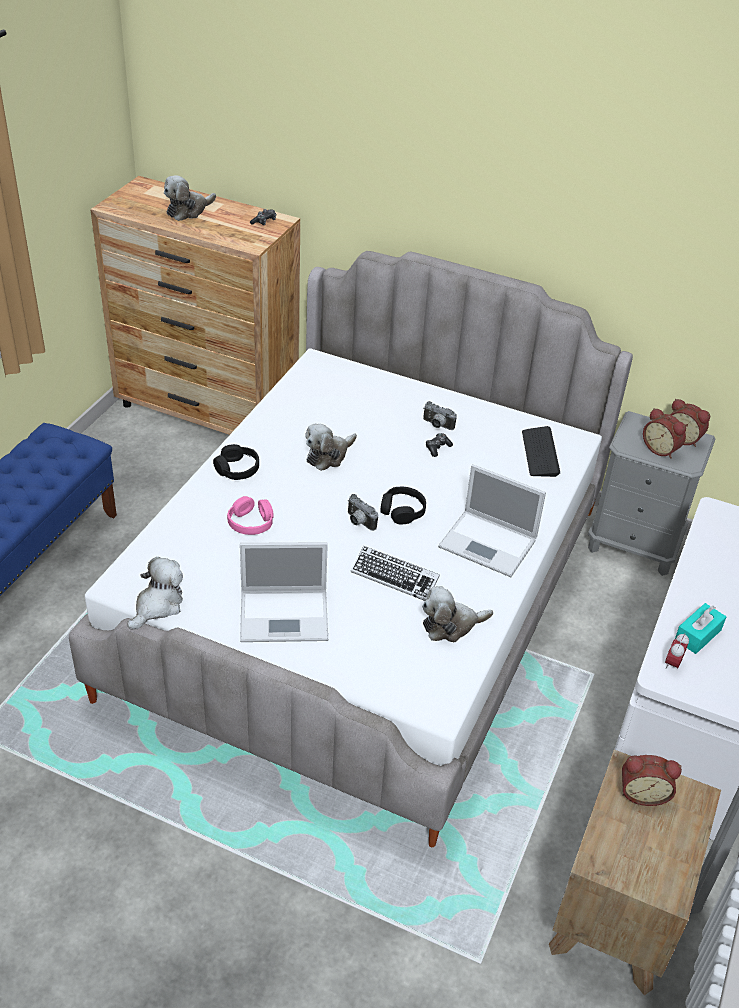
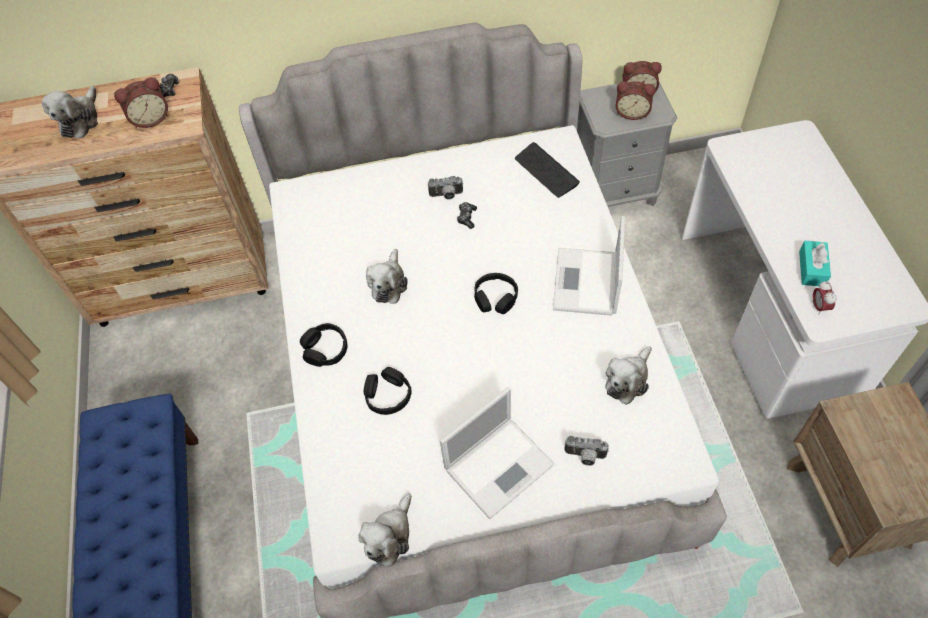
camera: 30 degrees left, 15 degrees up
(158, 605) = (390, 536): plush toy -> plush toy turned 150 degrees counterclockwise
(251, 522) = (388, 395): pink headphones -> black headphones
(358, 522) = (472, 333): camera -> camera (585, 457)
(394, 577) = (547, 366): keyboard -> none
(489, 544) = (586, 283): laptop -> laptop turned 105 degrees clockwise
(642, 792) = (867, 423): alarm clock -> alarm clock (150, 118)

